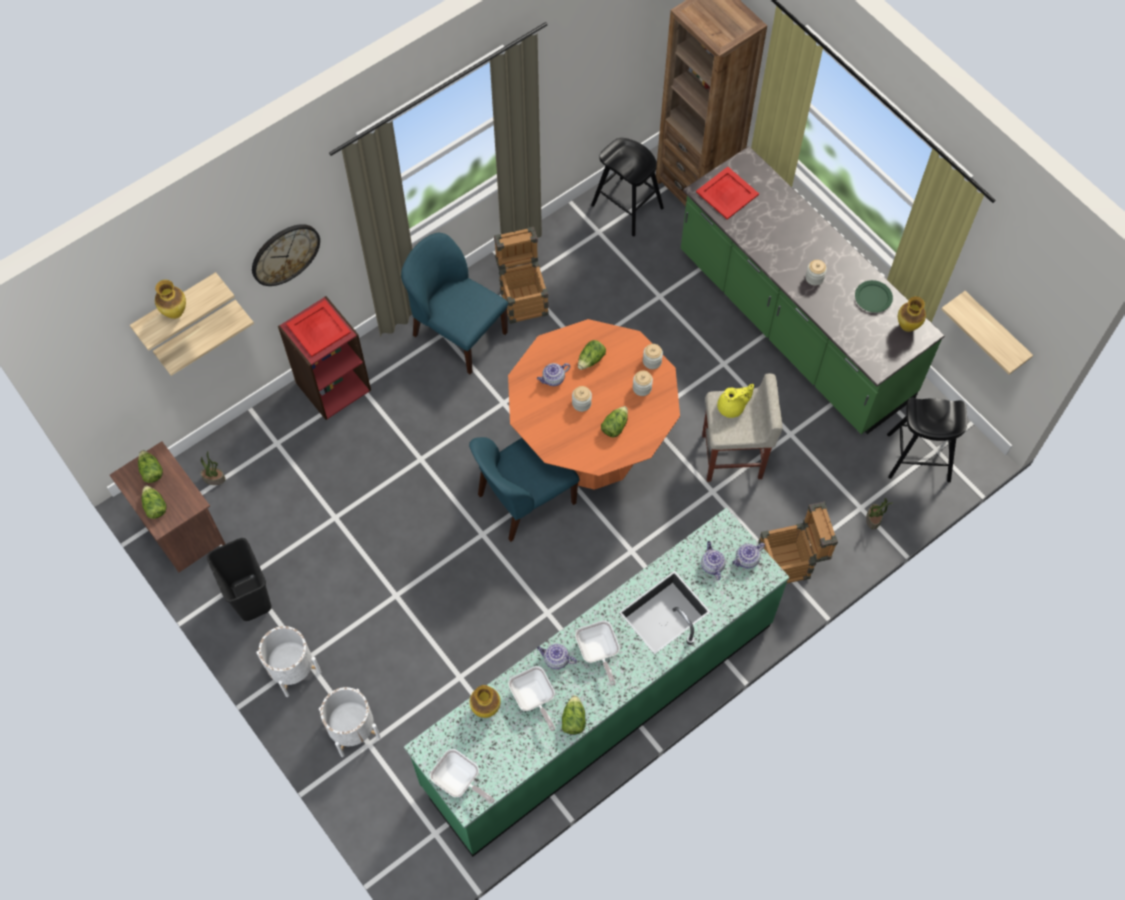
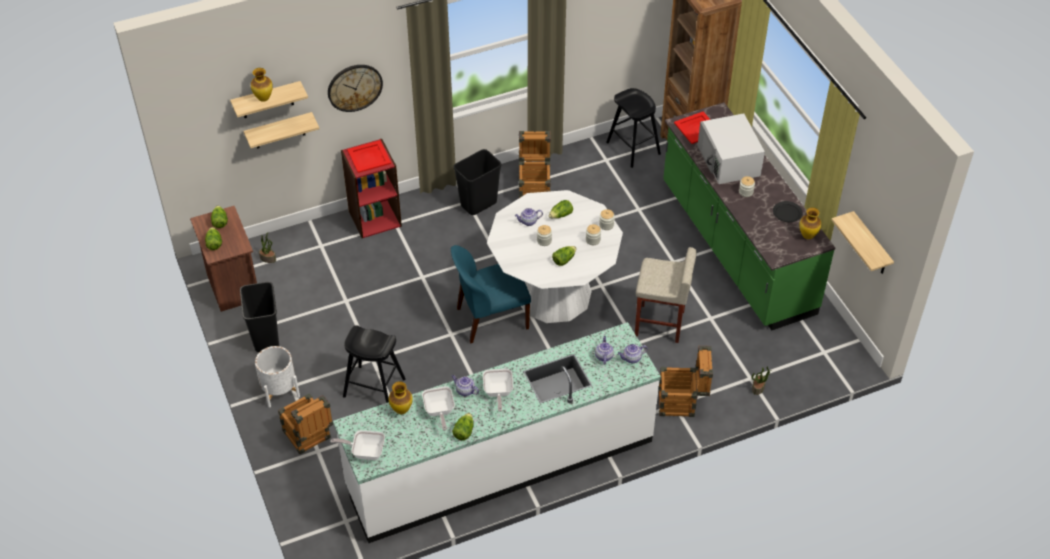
camera: 15 degrees right, 15 degrees down
(352, 729) = (309, 438): white planter -> crate
(458, 333) = (478, 203): blue chair -> black trash can
(459, 781) = (365, 451): frying pan -> frying pan turned 135 degrees clockwise
(591, 445) = (553, 294): orange dining table -> white dining table
(598, 703) = (500, 463): green counter -> white counter
(732, 407) = (659, 270): yellow teapot -> none
(780, 235) = (729, 161): none -> white microwave
(873, 298) = (787, 213): green plate -> black plate
(918, 457) = (808, 354): black stool -> black stool (374, 388)

